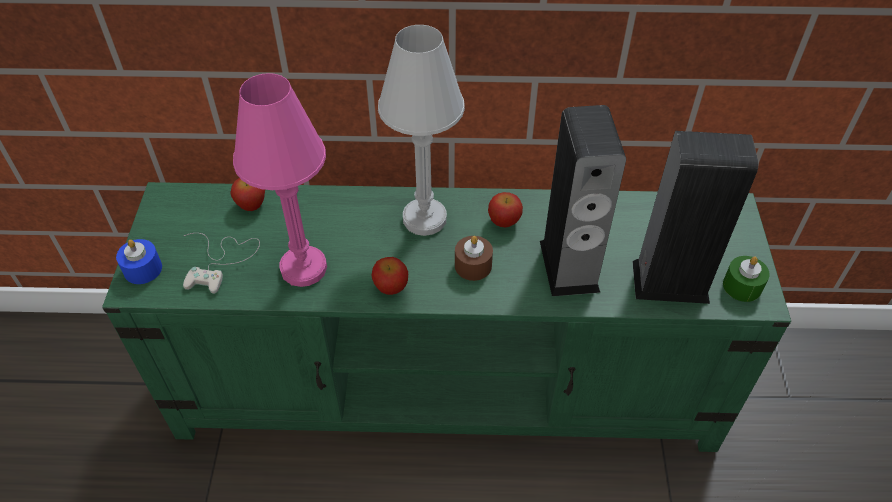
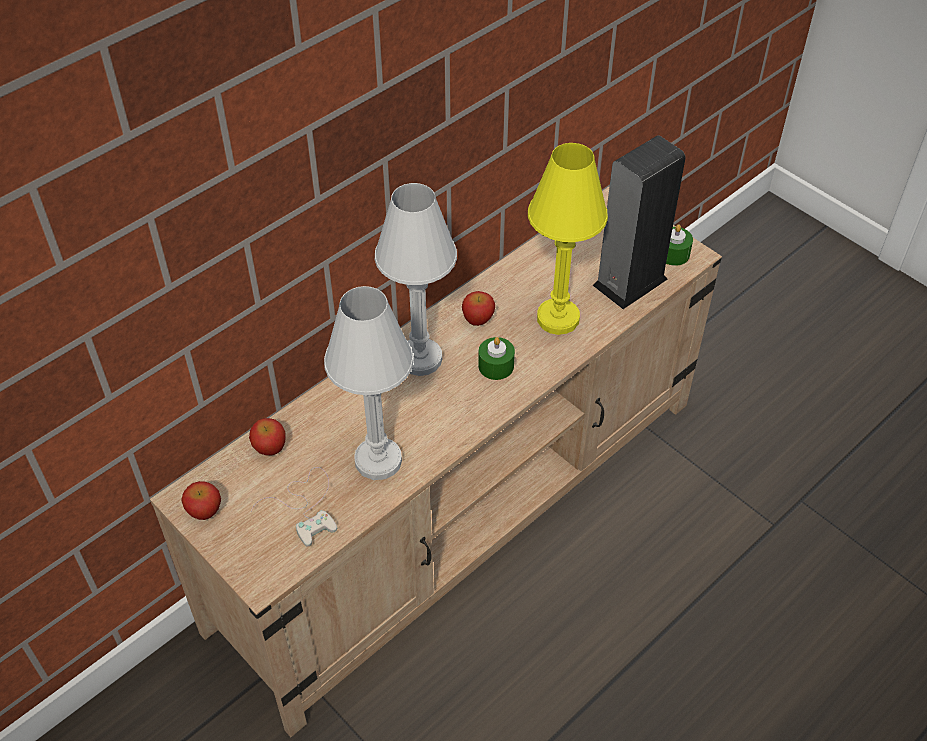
camera: 45 degrees left, 0 degrees up
(143, 269) = (250, 562): blue candle -> none
(303, 268) = (378, 461): pink table lamp -> white table lamp
(390, 287) = (458, 424): apple -> apple (204, 511)
(448, 385) = (462, 510): green tv stand -> beige tv stand
(473, 265) = (496, 366): brown candle -> green candle
(569, 266) = (558, 318): speaker -> yellow table lamp

